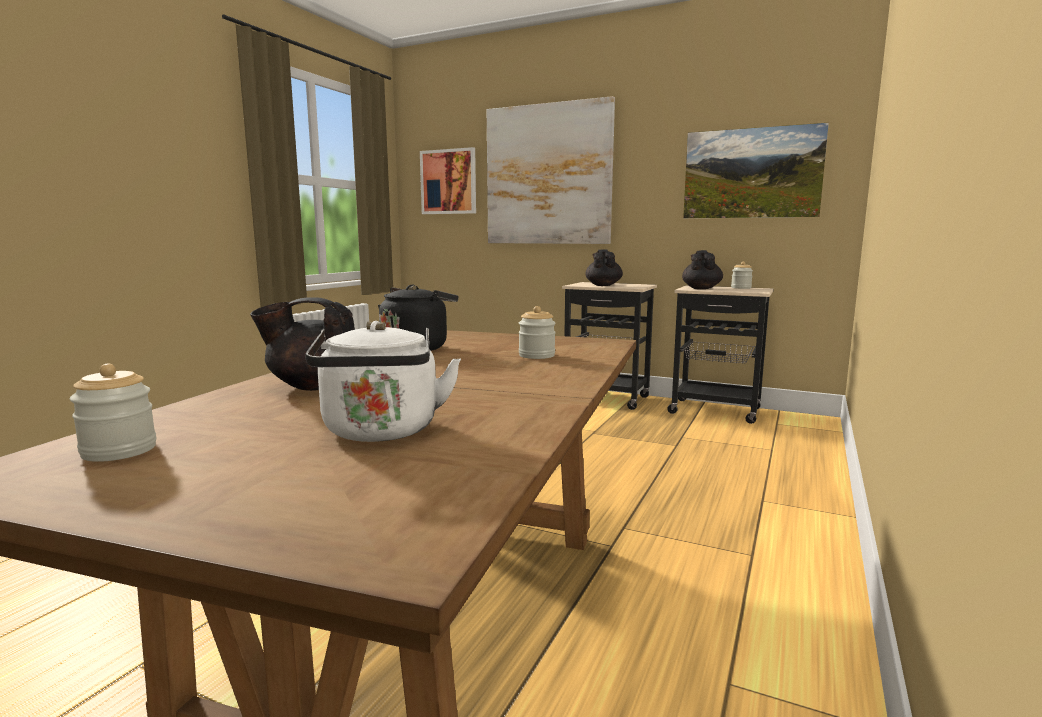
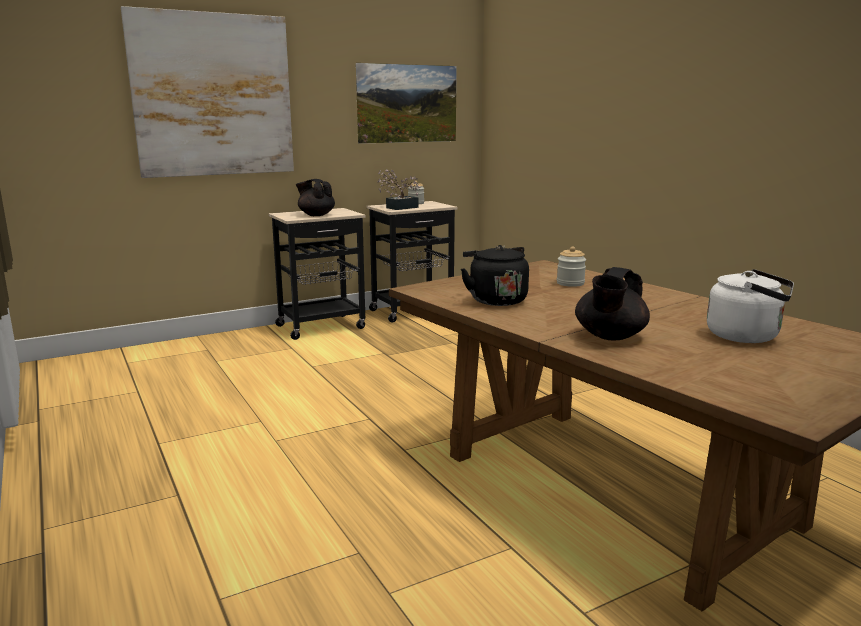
camera: 55 degrees left, 5 degrees up
(119, 450) = (752, 388): jar -> none
(448, 182) = (63, 97): picture -> none
(701, 288) = (399, 208): black teapot -> potted plant

